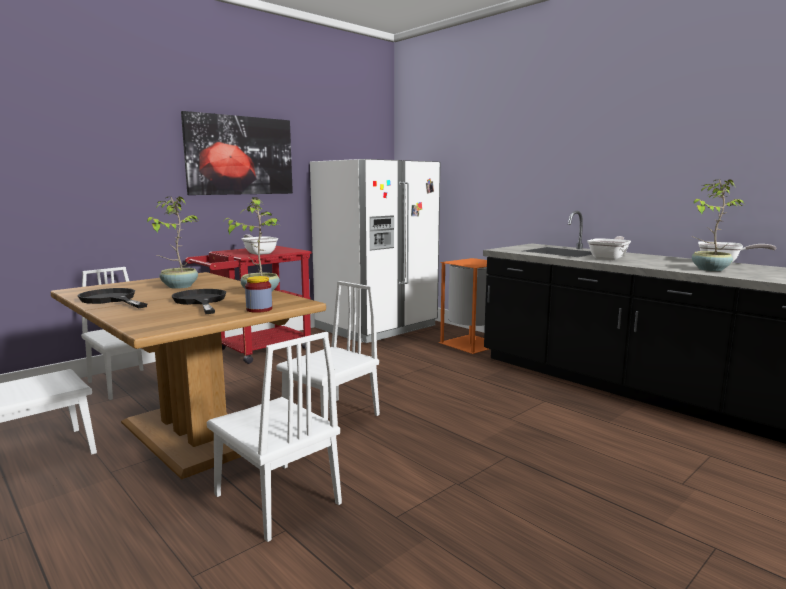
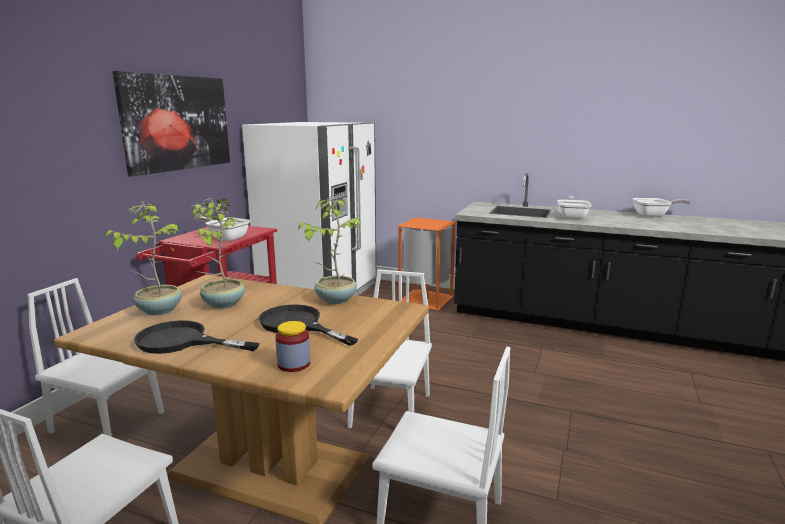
camera: 25 degrees left, 5 degrees up
(259, 309) = (385, 326): jar -> jar (294, 364)
(709, 269) = (660, 224): potted plant -> potted plant (159, 310)

